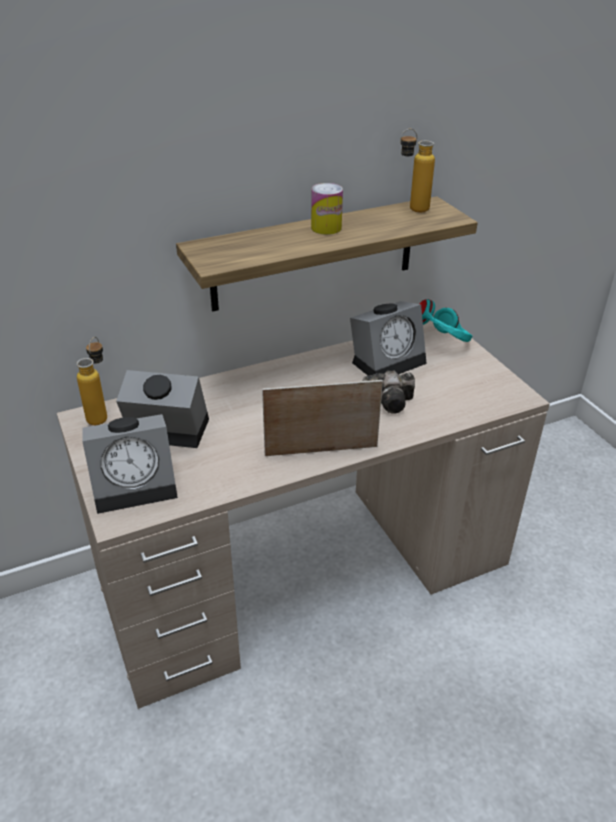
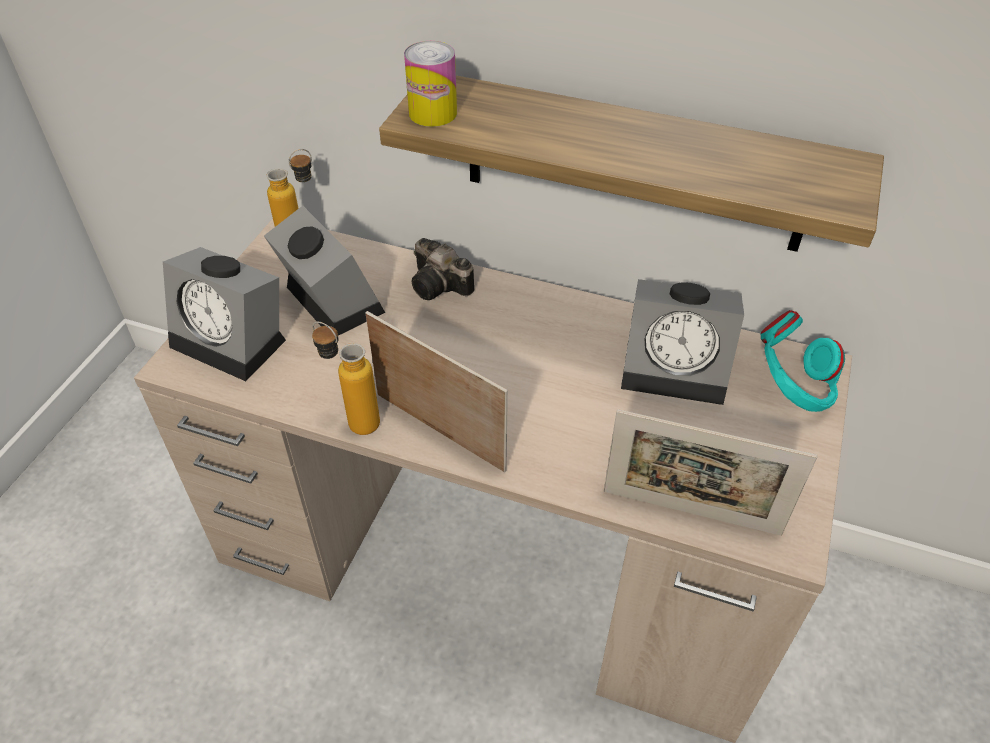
camera: 45 degrees right, 10 degrees up
(326, 228) = (628, 131): can -> can (433, 113)
(391, 402) = (601, 427): camera -> camera (441, 286)
(411, 210) = (799, 160): bottle -> bottle (353, 419)
(471, 410) = (691, 512): none -> picture frame

